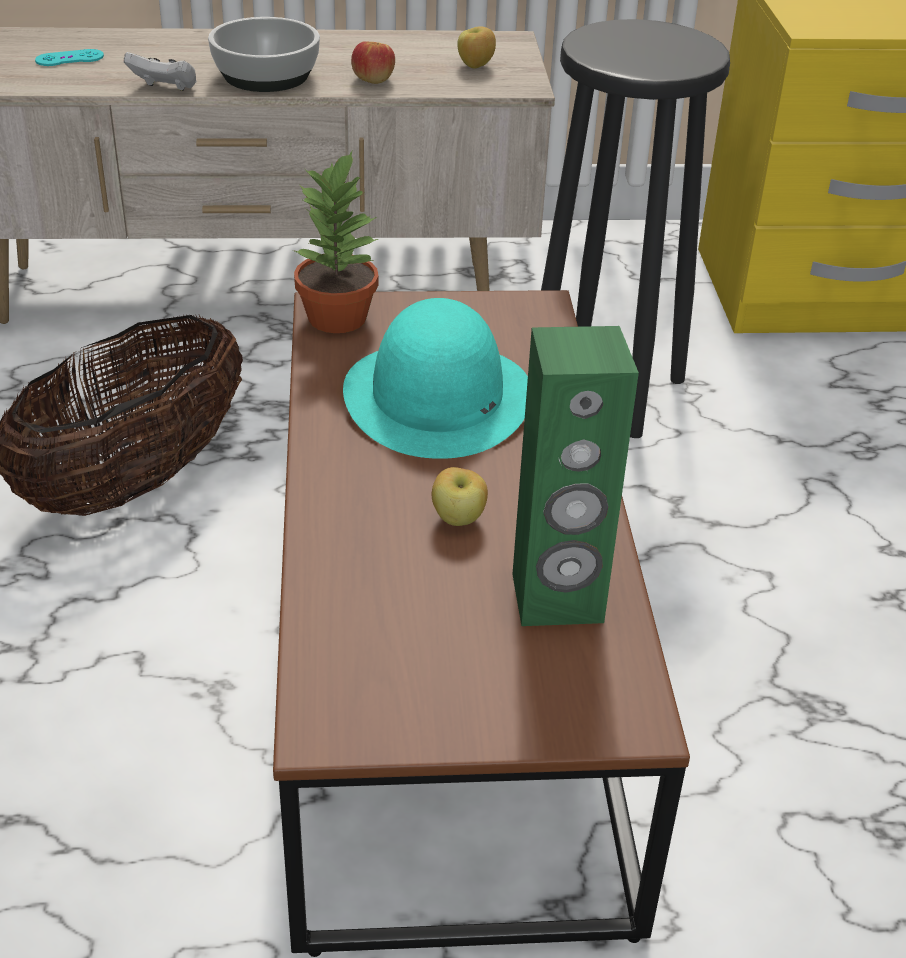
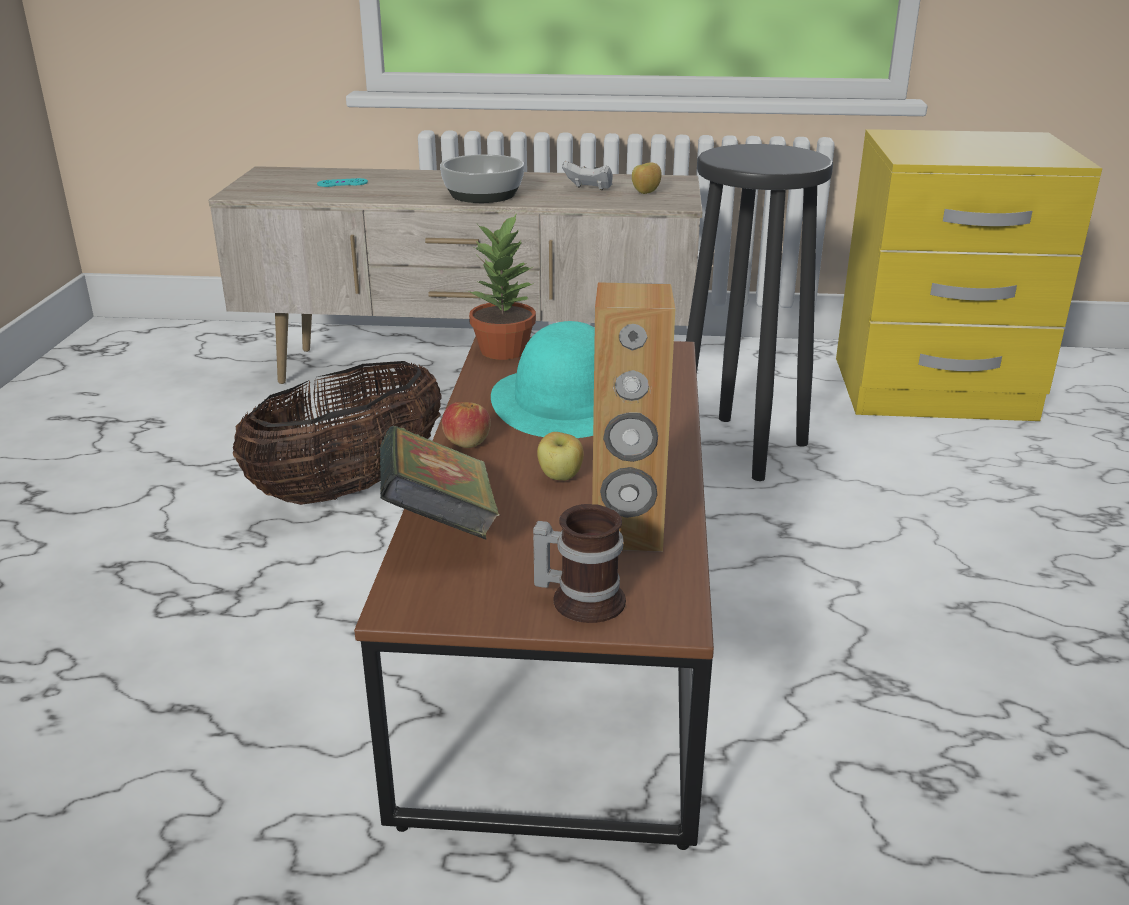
camera: 10 degrees right, 10 degrees down
(165, 89) = (405, 200): white game controller -> white game controller (589, 189)
(332, 603) = (439, 524): none -> book
(373, 79) = (563, 198): apple -> apple (466, 442)
(528, 699) = (582, 598): none -> mug
(557, 599) = (627, 533): green speaker -> brown speaker

